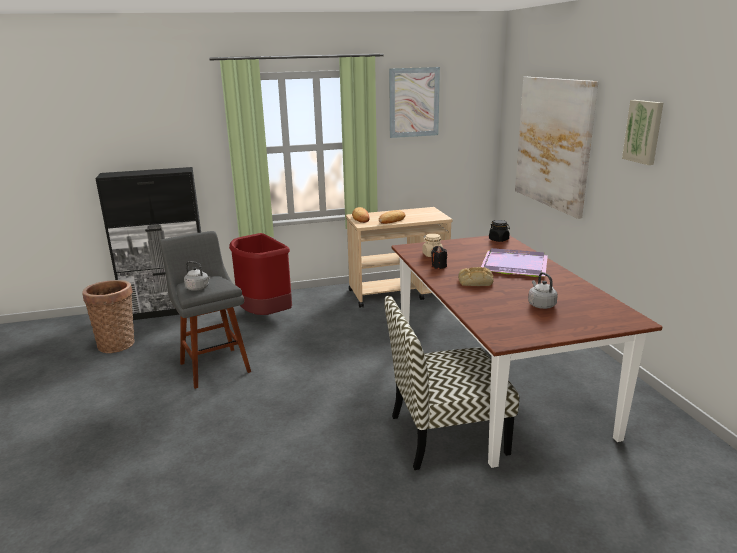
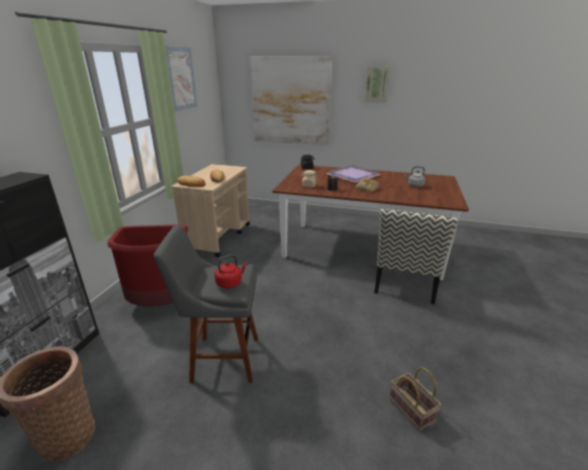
camera: 60 degrees left, 5 degrees up
(198, 288) = (230, 283): grey kettle -> red kettle
(205, 483) = (410, 409): none -> basket

